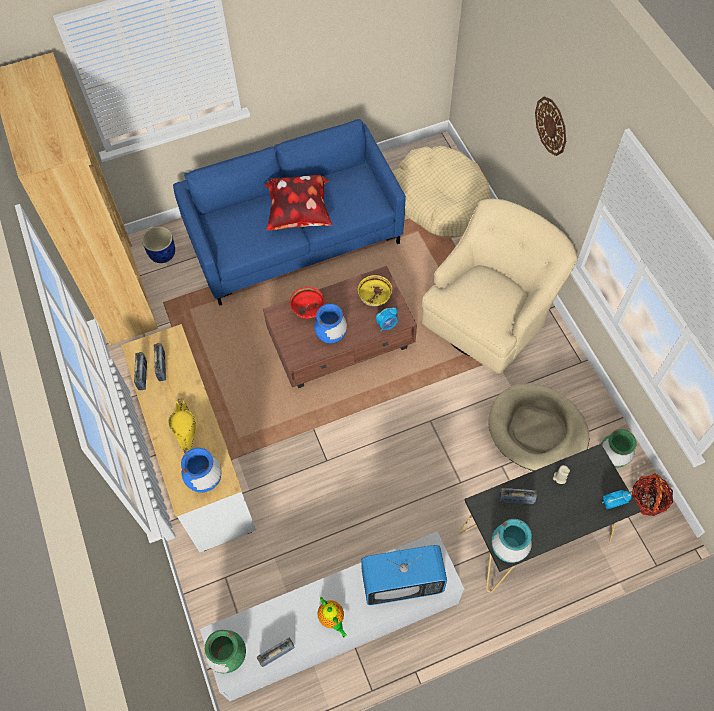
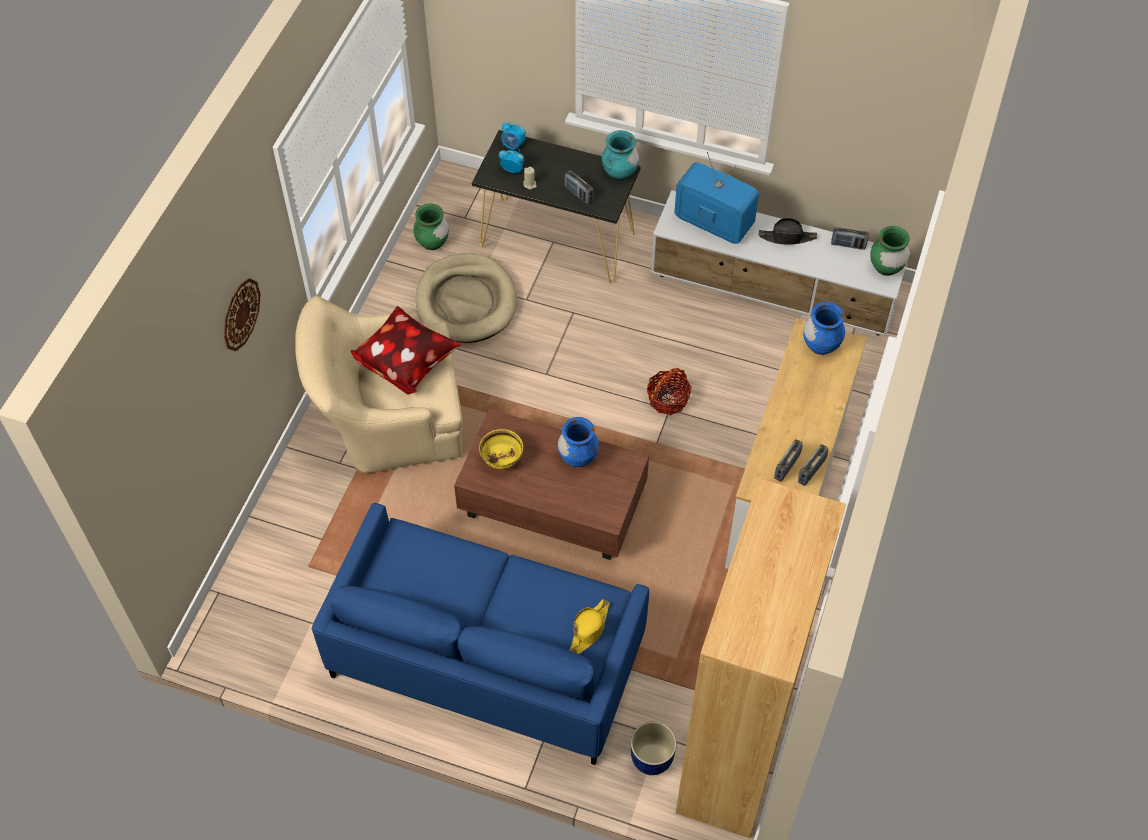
camera: 140 degrees left, 5 degrees down
(184, 427) = (807, 398): yellow hat -> yellow hat (589, 629)
(299, 216) = (492, 586): pillow -> pillow (406, 363)
(308, 311) = (577, 497): red bowl -> none
(332, 618) = (787, 237): teapot -> black hat
(387, 325) = (517, 428): alarm clock -> alarm clock (512, 170)
(440, 200) = (288, 573): beige dog bed -> none
(648, 500) = (444, 200): basket -> basket (668, 399)

